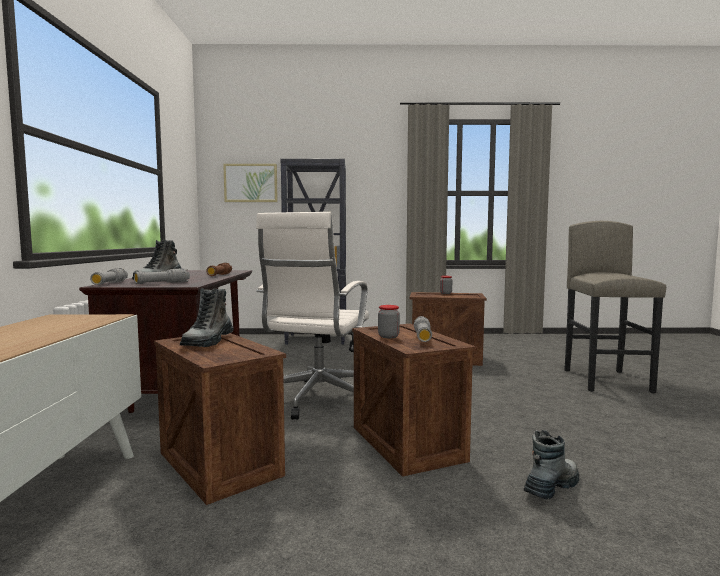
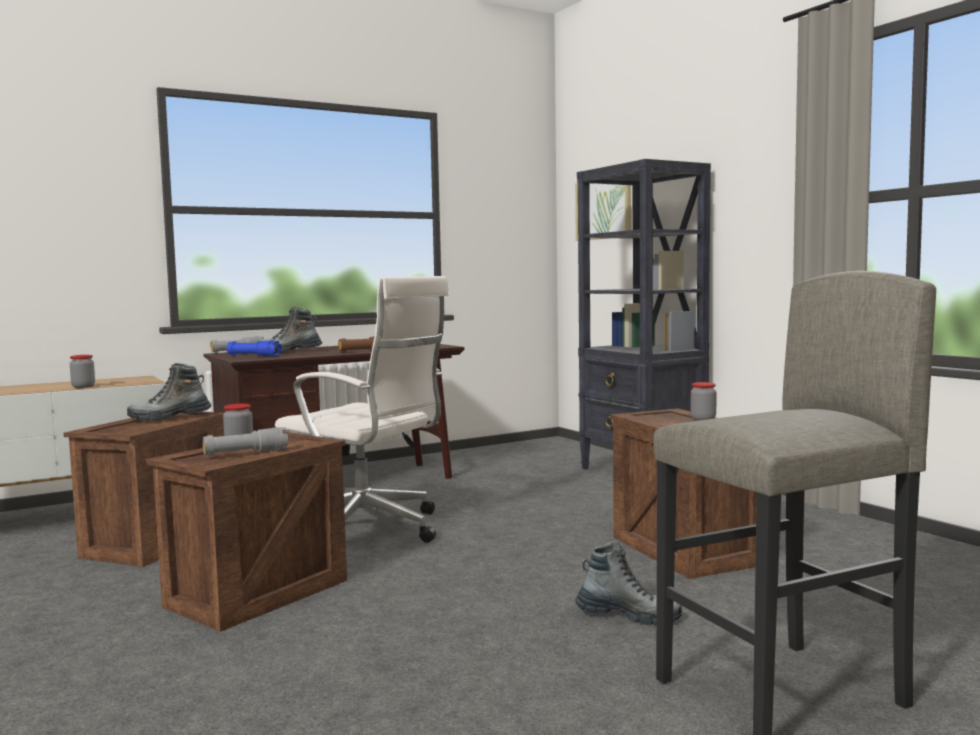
camera: 60 degrees right, 0 degrees up
(74, 328) = (83, 387): none -> jar
(162, 283) = (254, 356): grey flashlight -> blue flashlight
(317, 399) = (368, 530): white office chair -> white office chair turned 135 degrees counterclockwise
(551, 487) = (165, 684): boot -> boot (628, 616)

